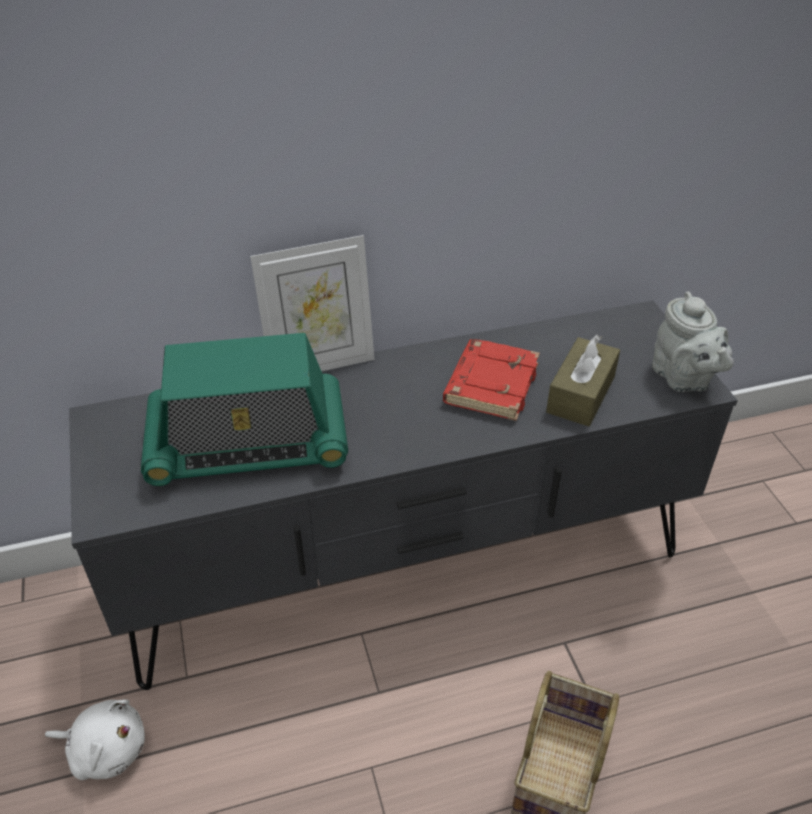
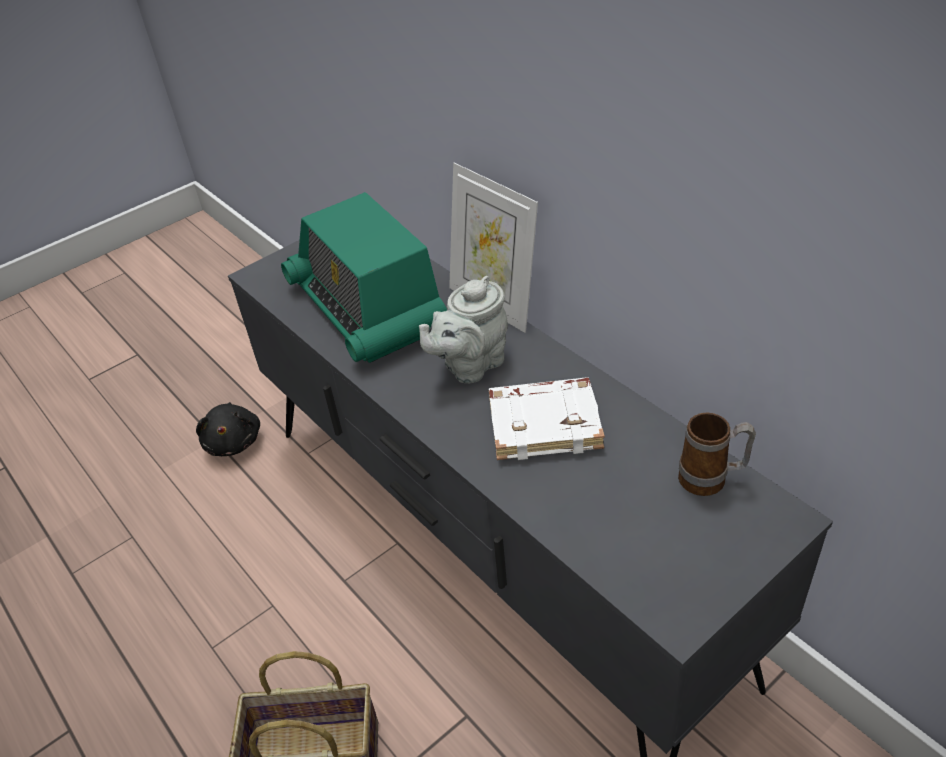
camera: 70 degrees right, 0 degrees up
(106, 749) = (234, 441): white plush toy -> black plush toy
(490, 384) = (545, 423): red book -> white book
(581, 394) = (580, 501): brown tissue box -> none
(594, 330) = (711, 480): none -> mug
(683, 379) = (681, 592): grey teapot -> grey teapot (470, 365)

